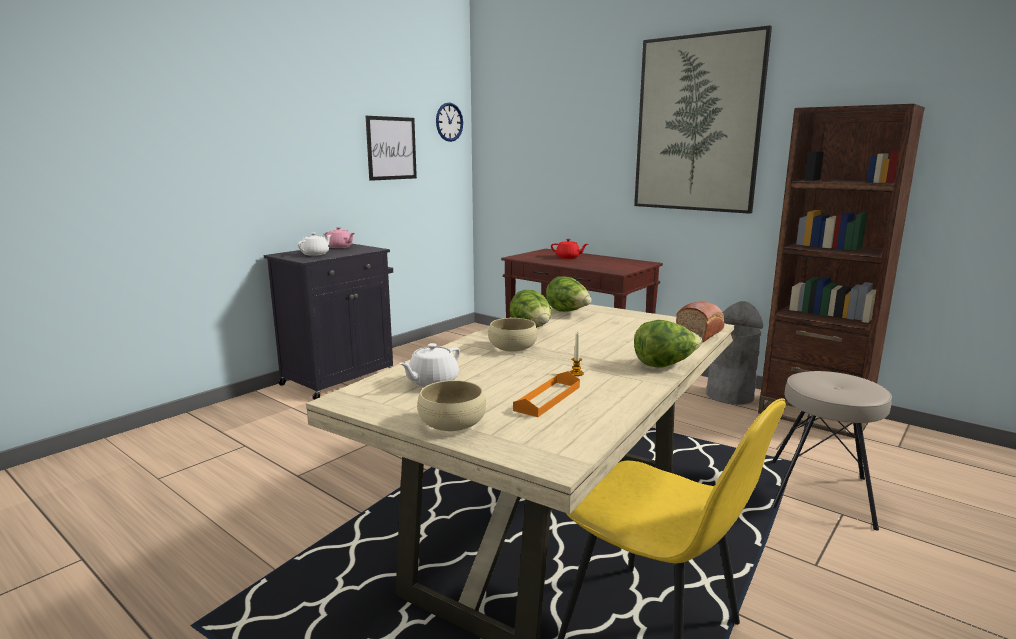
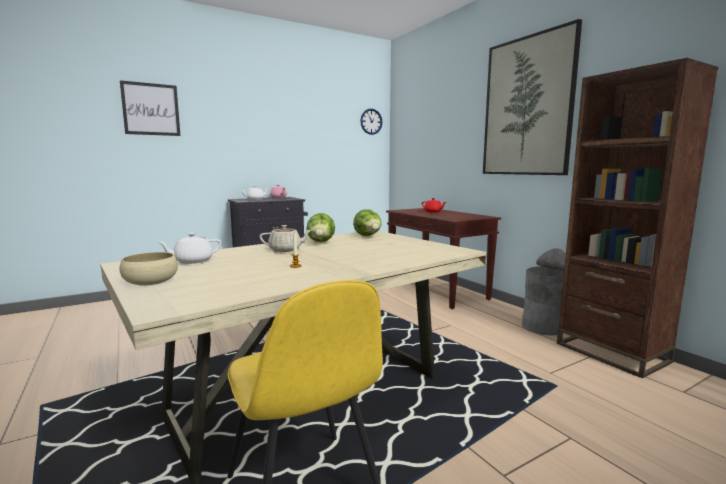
camera: 20 degrees right, 5 degrees down
(391, 148) = (324, 137): picture -> picture (151, 109)
(512, 347) = (286, 250): beige bowl -> beige teapot
(547, 398) = (243, 276): orange tray -> none
(664, 365) = (373, 268): lettuce -> none
(701, 333) = (445, 254): bread -> none
(821, 493) = (563, 416): beige stool -> none

